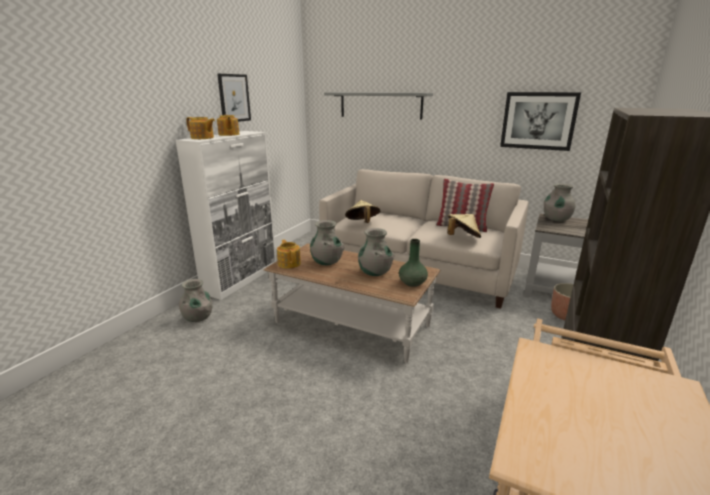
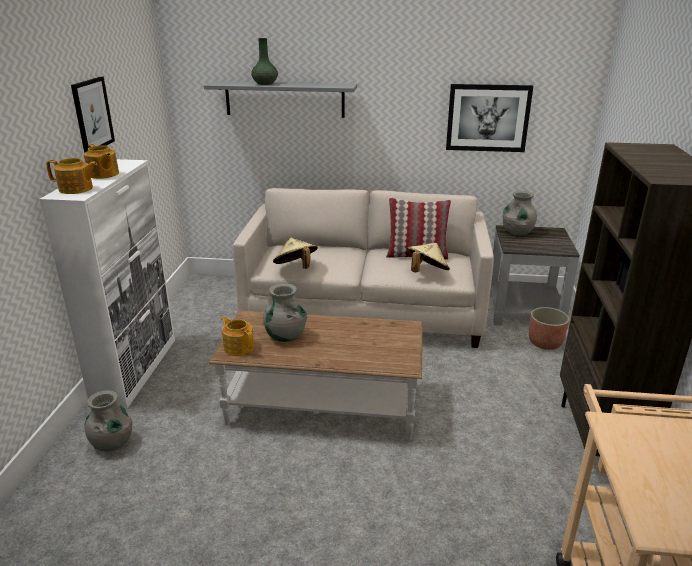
camera: 20 degrees left, 5 degrees up
(375, 272) = (353, 341): grey vase -> none
(413, 283) = (404, 347): green vase -> green vase (265, 83)

